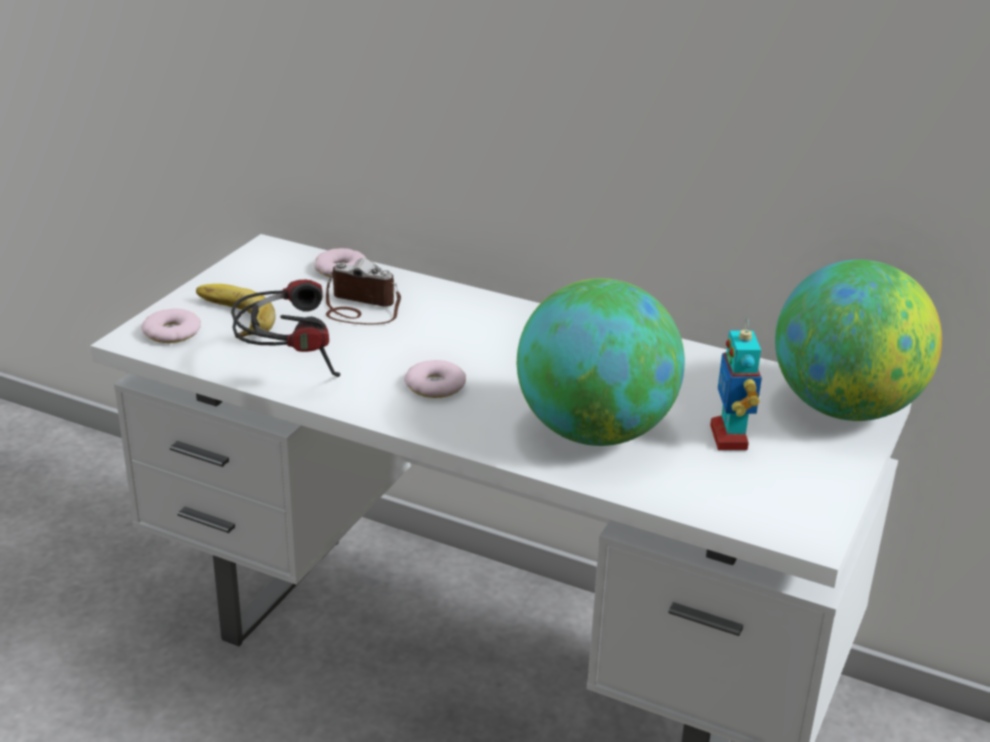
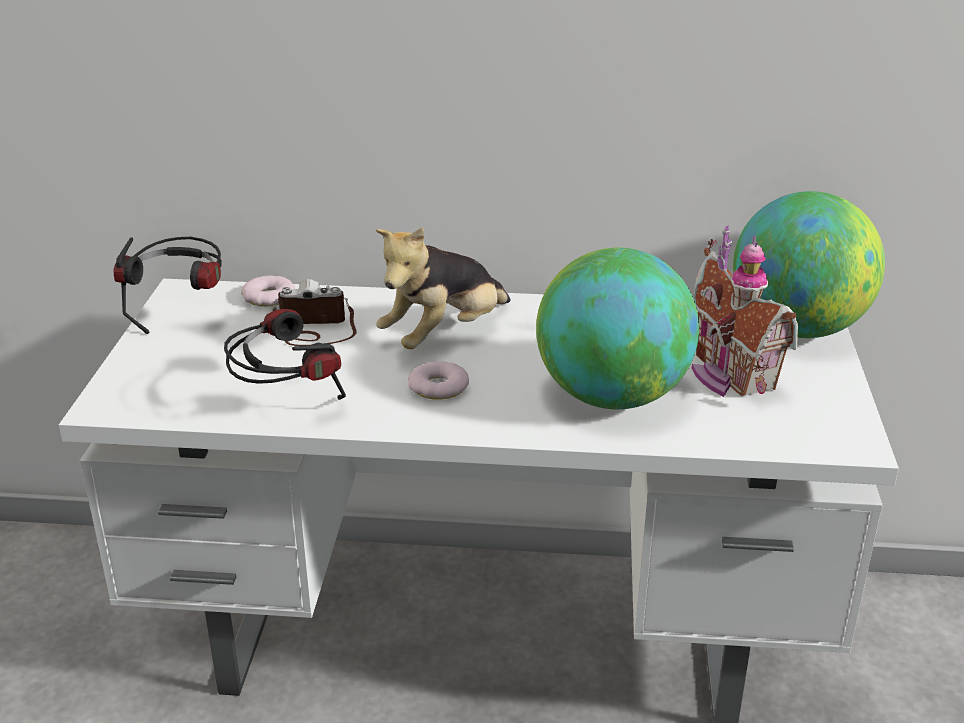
camera: 20 degrees left, 0 degrees up
(171, 332) = (139, 392): donut -> none
(229, 319) = (190, 366): banana -> none
(254, 269) = (182, 313): none -> headphones
(476, 338) = (444, 335): none -> plush toy
(730, 438) = (728, 375): toy robot -> toy house

